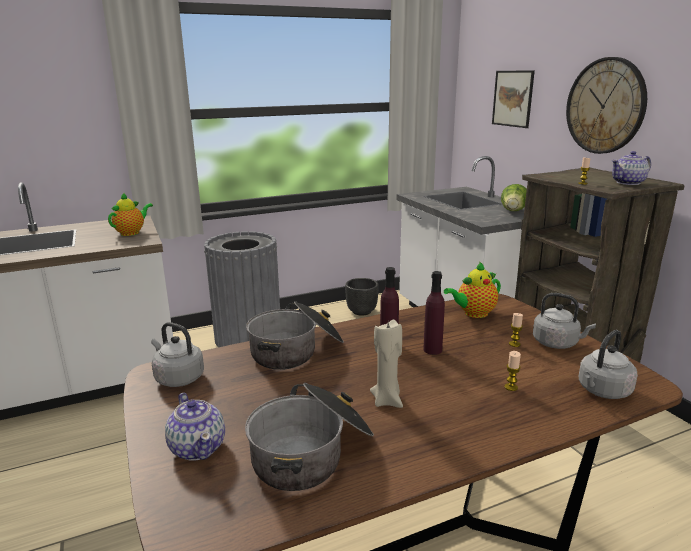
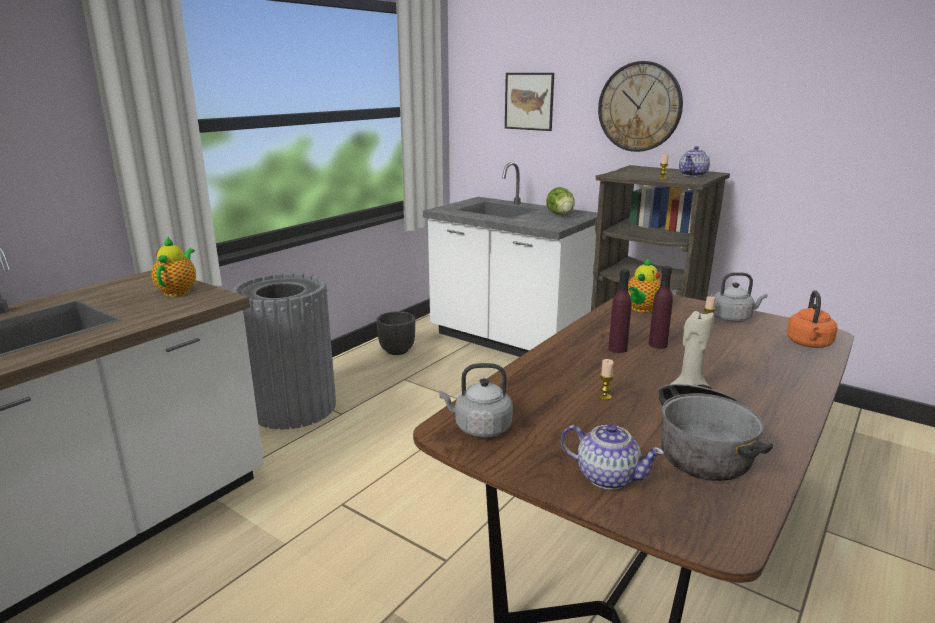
camera: 30 degrees left, 0 degrees up
(296, 351) = (550, 374): cooking pot -> none
(511, 387) = (753, 357): candle -> candle (604, 397)
(602, 391) = (809, 344): grey kettle -> orange kettle

